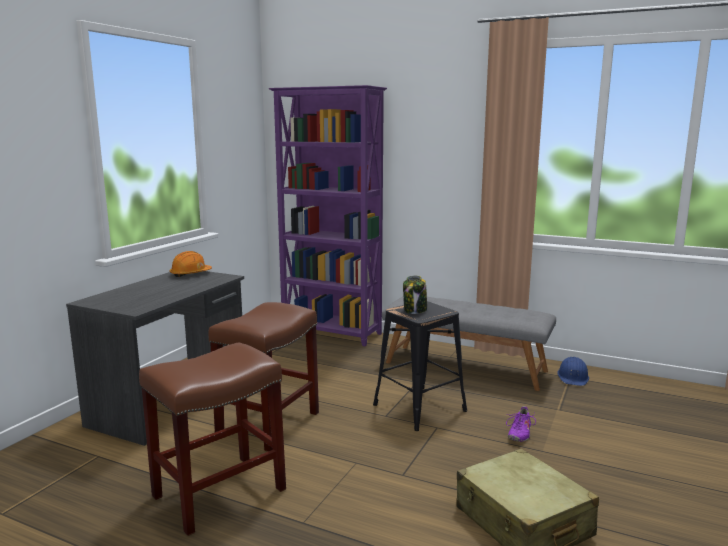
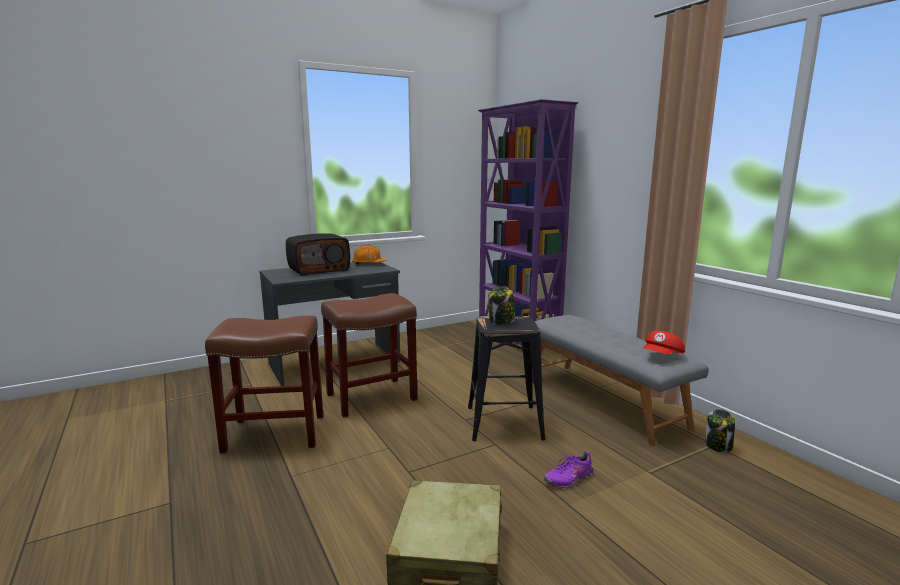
camera: 35 degrees right, 0 degrees up
(148, 290) = (319, 269): none -> radio
(527, 315) = (662, 356): none -> red cap
(573, 377) = (718, 445): blue hard hat -> jar

